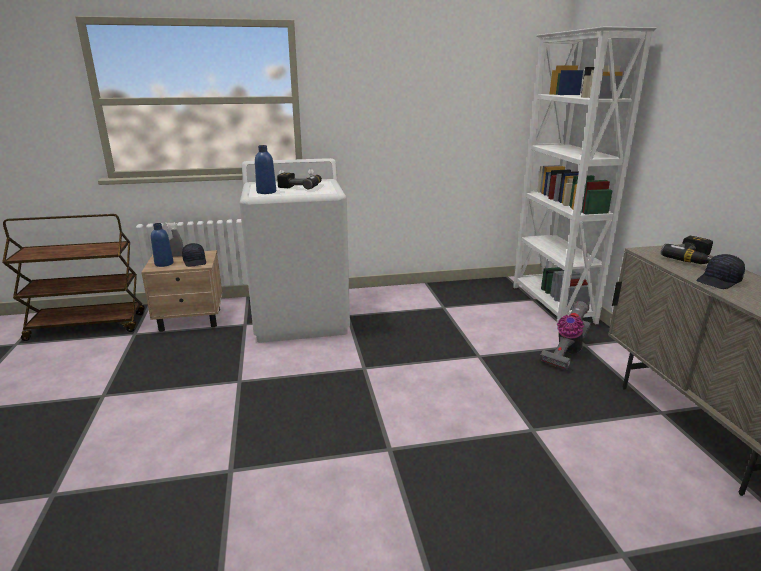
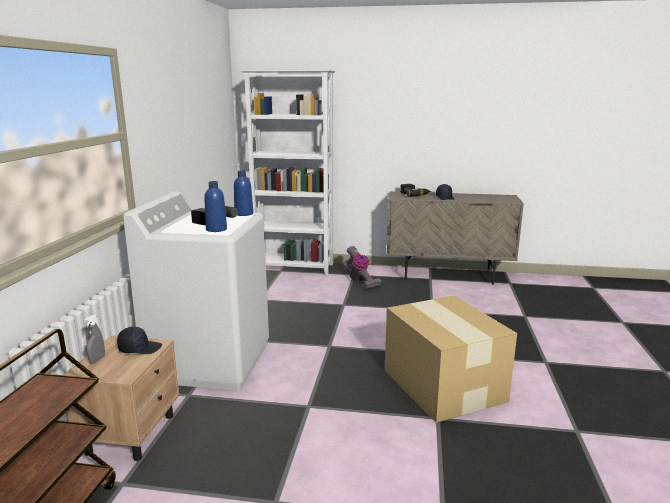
camera: 70 degrees left, 5 degrees down
(164, 264) = (119, 368): blue bottle -> blue bottle (244, 214)
(310, 466) = (443, 384): none -> cardboard box

